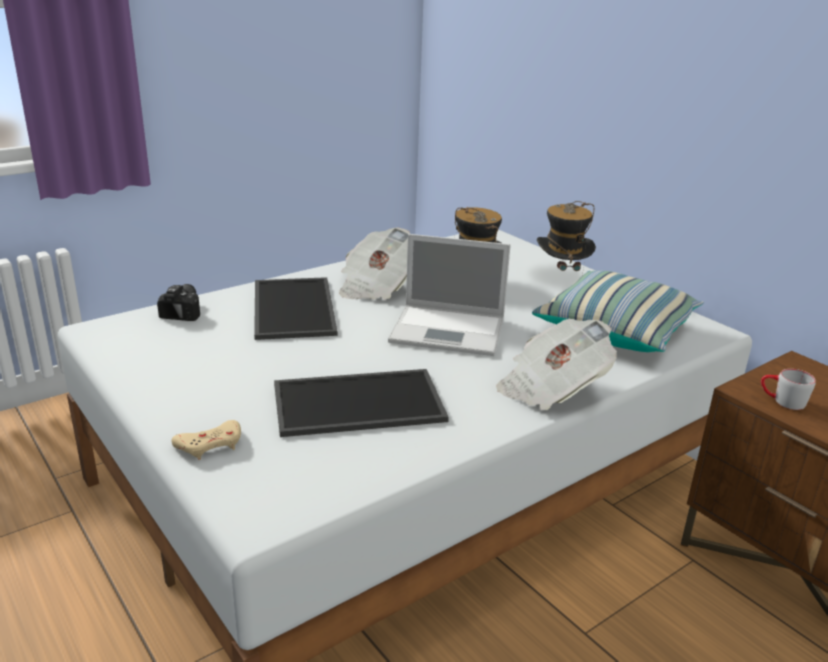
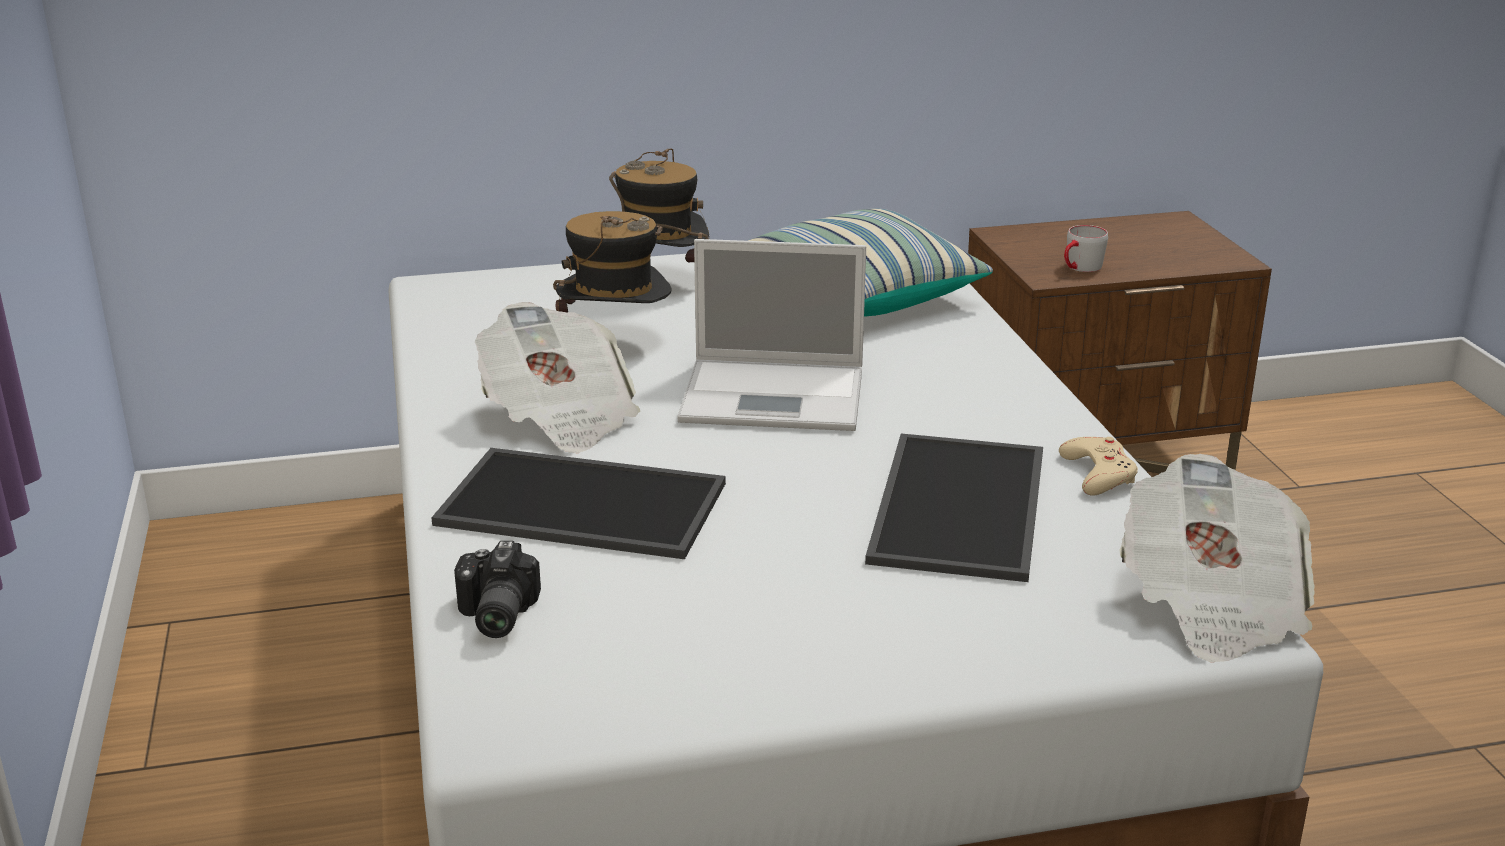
camera: 65 degrees left, 0 degrees up
(185, 310) = (493, 615): camera -> camera turned 120 degrees counterclockwise
(210, 445) = (1025, 643): beige game controller -> beige game controller (1098, 473)
(450, 331) = (777, 396): laptop -> laptop turned 60 degrees clockwise
(551, 388) = (990, 372): newspaper -> newspaper (1211, 605)

